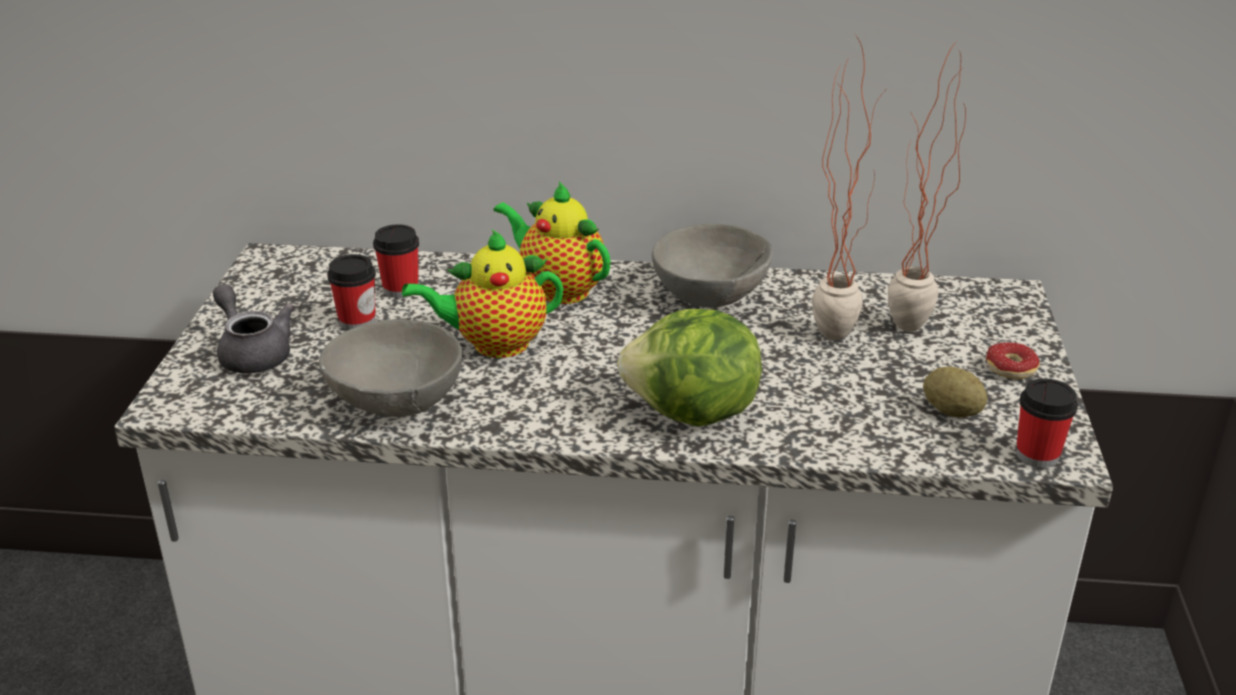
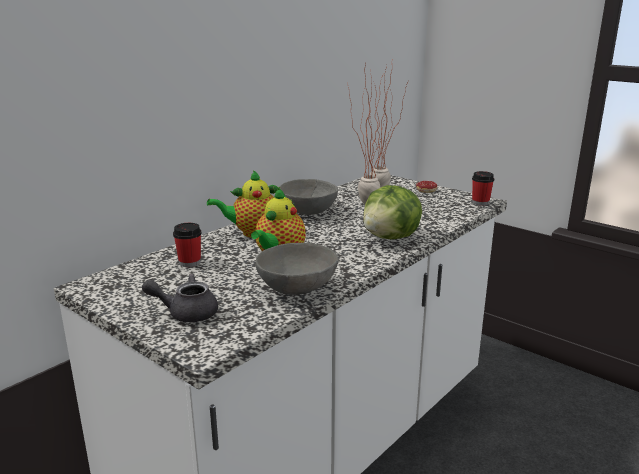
camera: 55 degrees left, 10 degrees down
(357, 321) = (202, 279): cup -> none
(951, 411) = (441, 204): potato -> none

